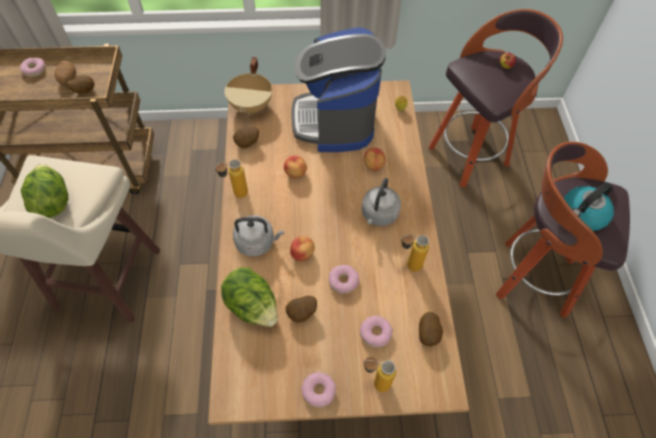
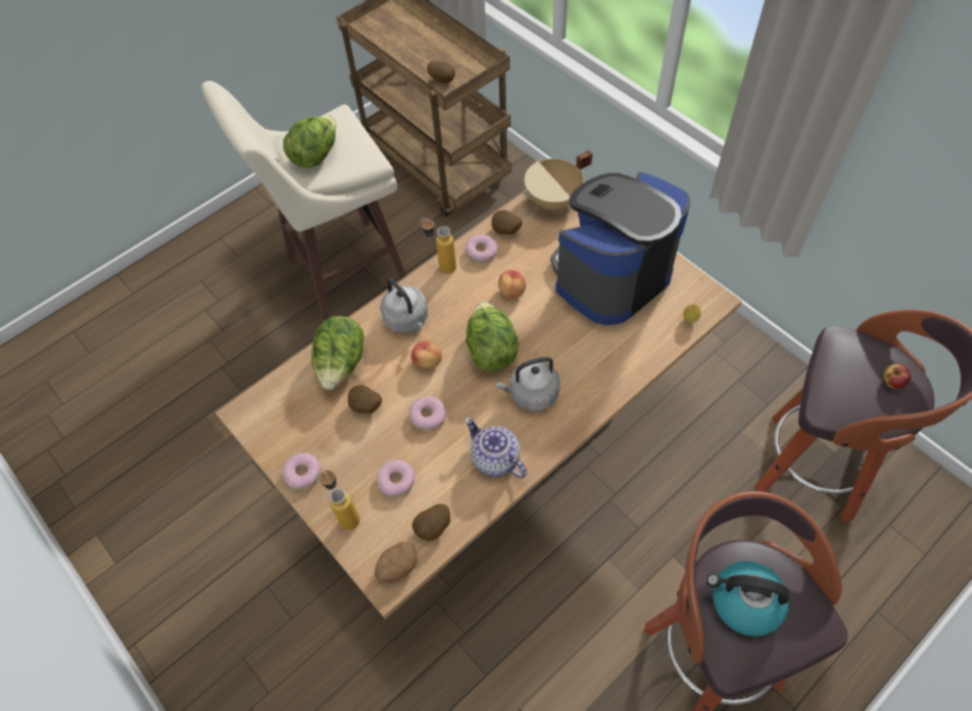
camera: 55 degrees right, 0 degrees up
(34, 70) = (429, 33): donut -> donut (481, 252)
(68, 80) = (442, 61): potato -> potato (397, 567)
(327, 213) = (491, 350): none -> lettuce
(373, 165) = (587, 348): apple -> none
(408, 265) = (495, 459): bottle -> teapot

